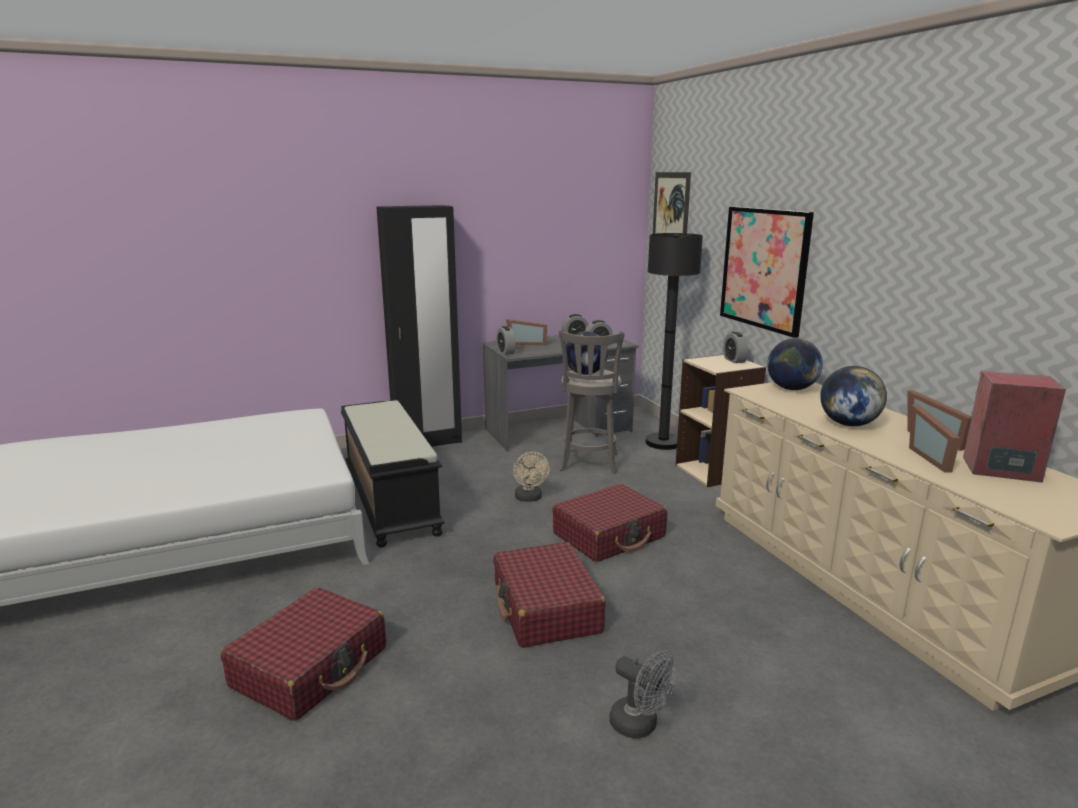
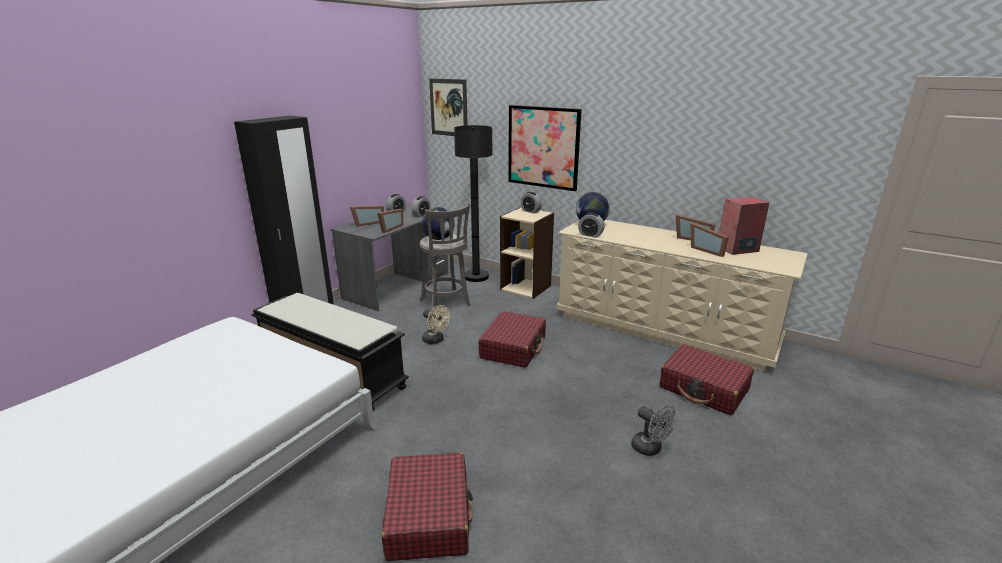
camera: 35 degrees left, 5 degrees up
(506, 352) = (363, 233): alarm clock -> alarm clock (590, 235)
(540, 352) = (389, 228): none -> picture frame
(546, 608) = (531, 408): red suitcase -> red suitcase (704, 389)
(640, 725) = (650, 449): grey fan -> grey fan turned 45 degrees clockwise
(848, 424) = (648, 240): globe -> none

